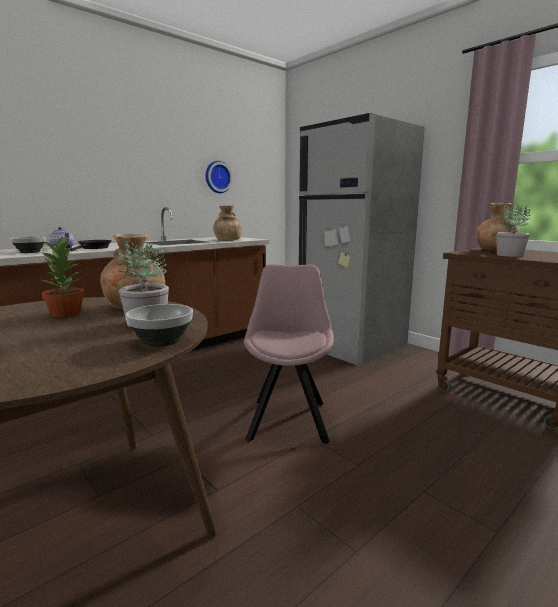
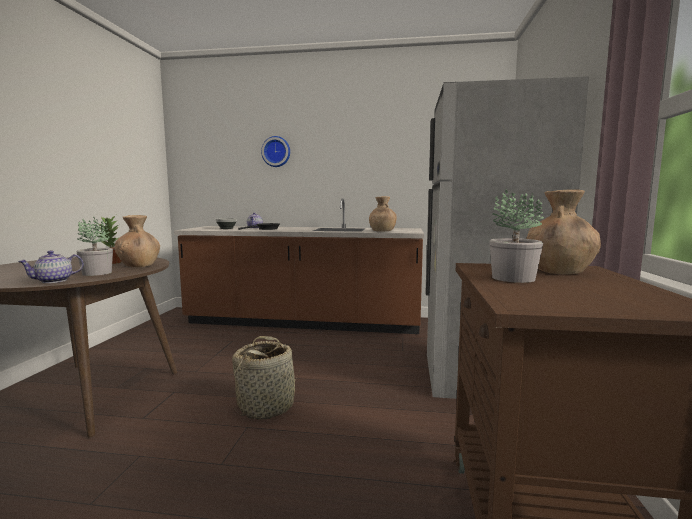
camera: 50 degrees right, 5 degrees down
(163, 341) = (53, 281): bowl -> teapot
(217, 177) = (411, 169): wall clock -> wall clock (276, 152)
(289, 420) = (266, 406): pink chair -> basket

